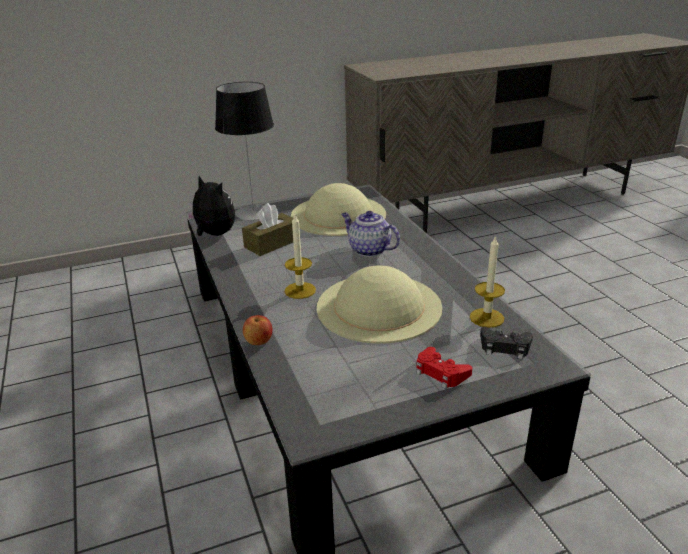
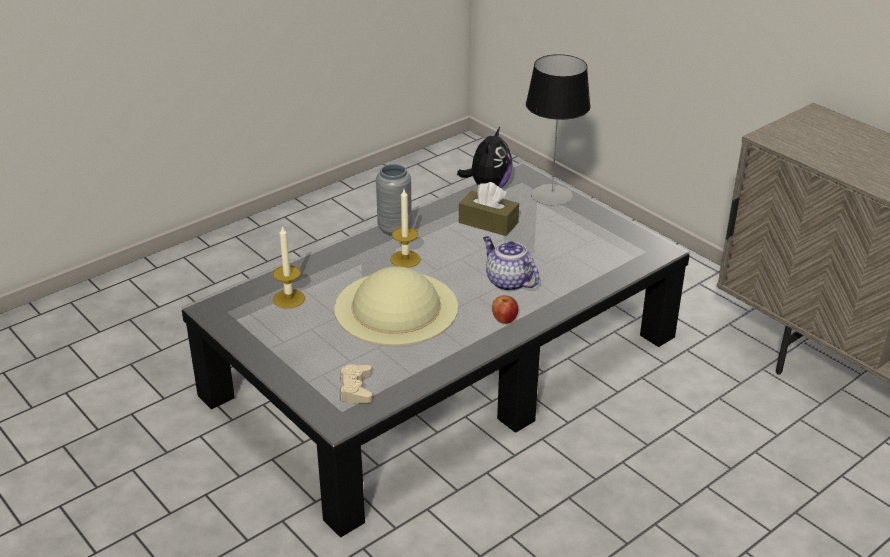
camera: 70 degrees right, 5 degrees up
(242, 288) = (394, 229): none -> grey vase
(259, 342) = (315, 258): apple -> apple (504, 320)
(338, 214) = (582, 246): beige hat -> none
(368, 250) = (508, 281): teapot -> teapot turned 60 degrees counterclockwise
(440, 373) = (304, 356): red game controller -> none
(486, 318) = (403, 374): candle -> candle (289, 299)
(505, 347) = (356, 389): black game controller -> beige game controller

